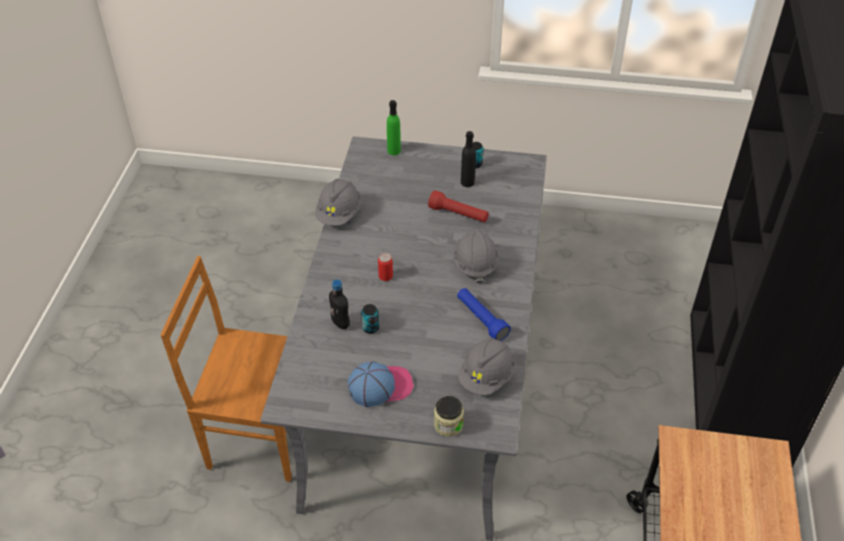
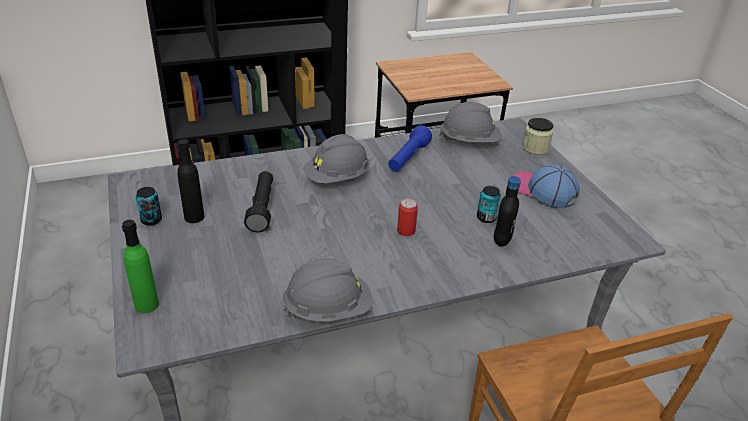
camera: 120 degrees left, 10 degrees down
(458, 214) = (262, 208): red flashlight -> black flashlight

